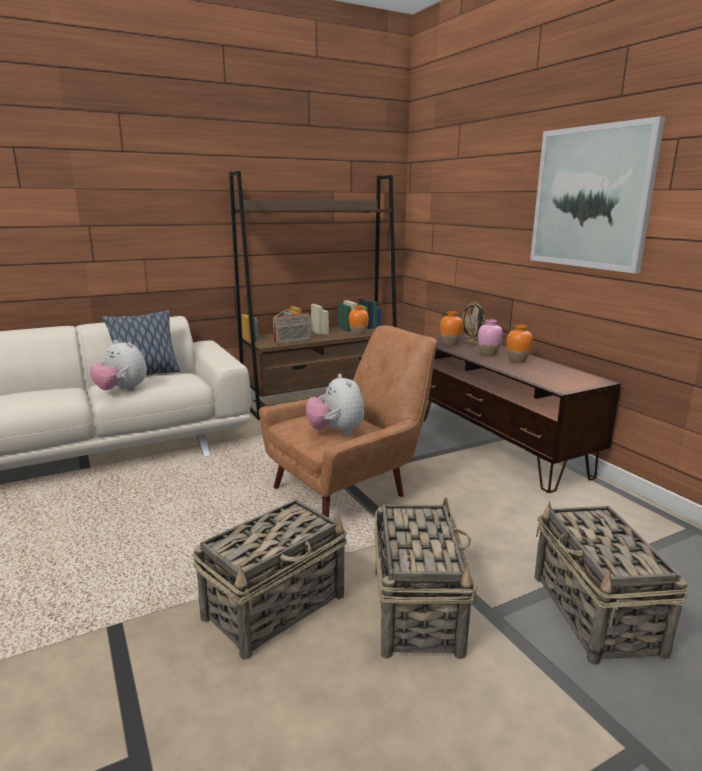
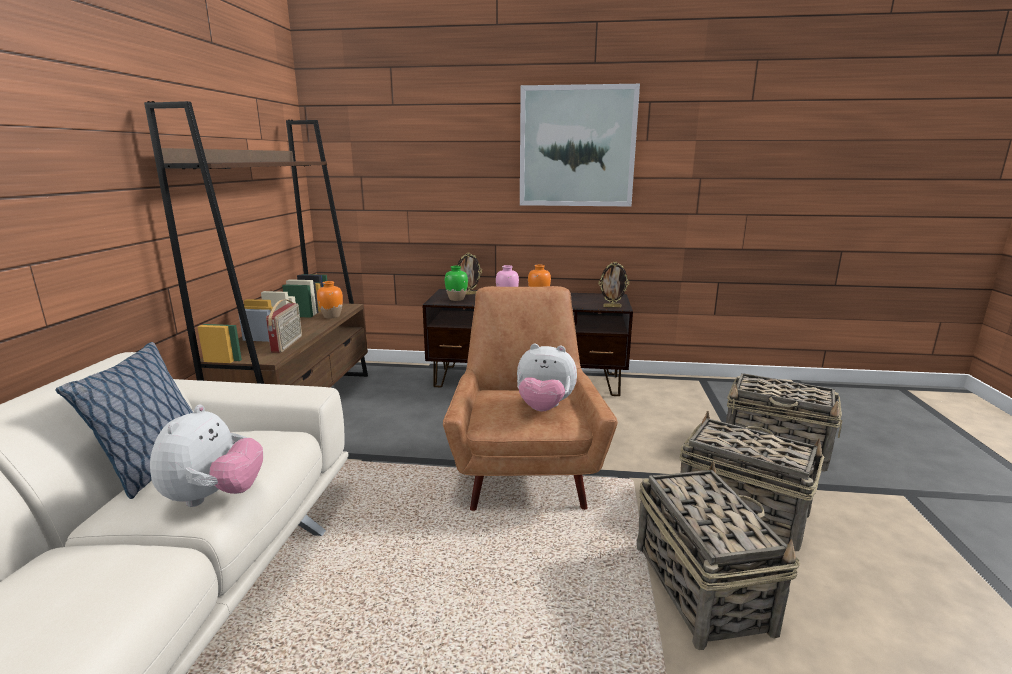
camera: 55 degrees left, 0 degrees up
(122, 390) = (214, 497): plush toy -> plush toy turned 60 degrees counterclockwise
(450, 343) = (456, 299): orange vase -> green vase
(556, 386) = (612, 306): none -> picture frame

